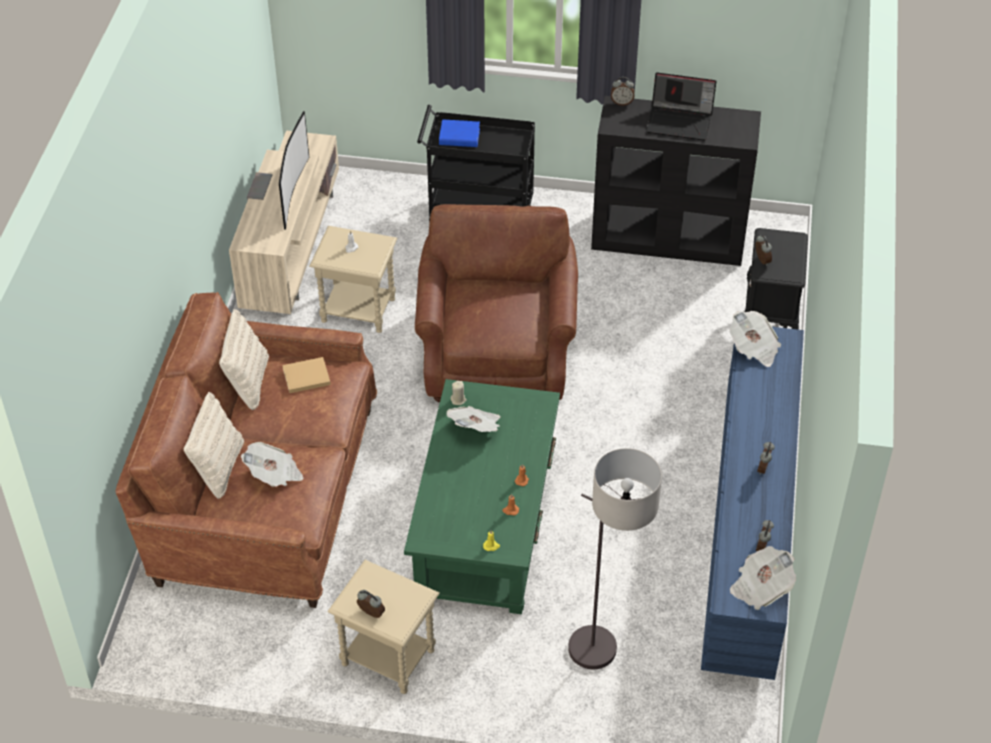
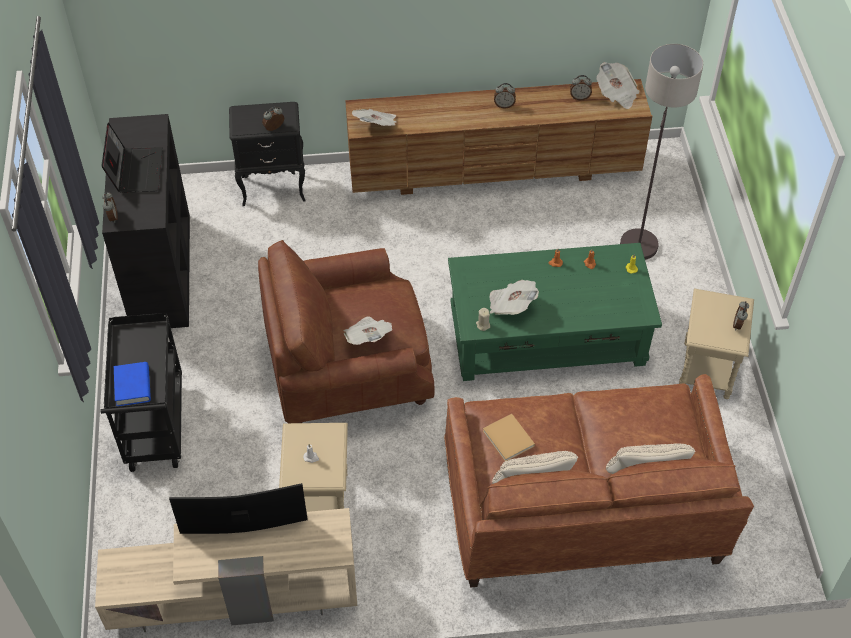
camera: 105 degrees left, 5 degrees up
(274, 475) = (635, 428): newspaper -> newspaper (368, 338)
(747, 534) = (493, 174): blue cabinet -> brown cabinet

